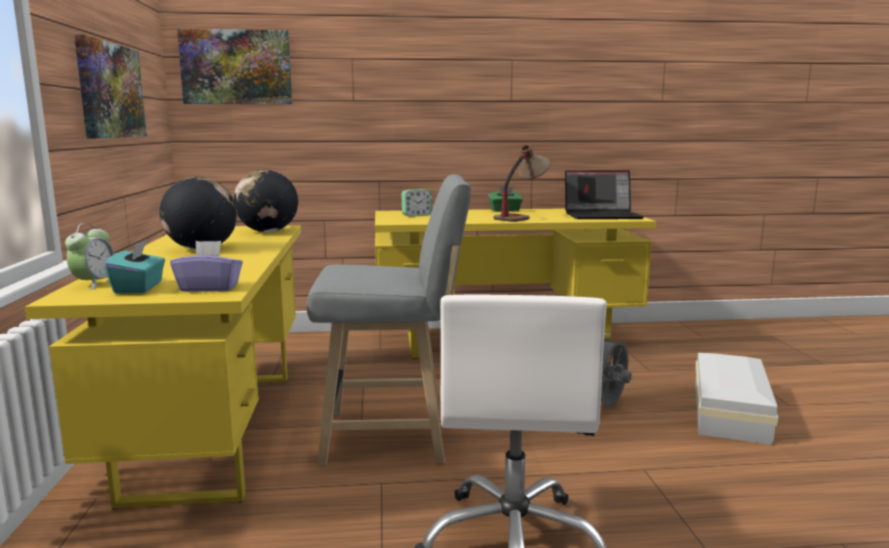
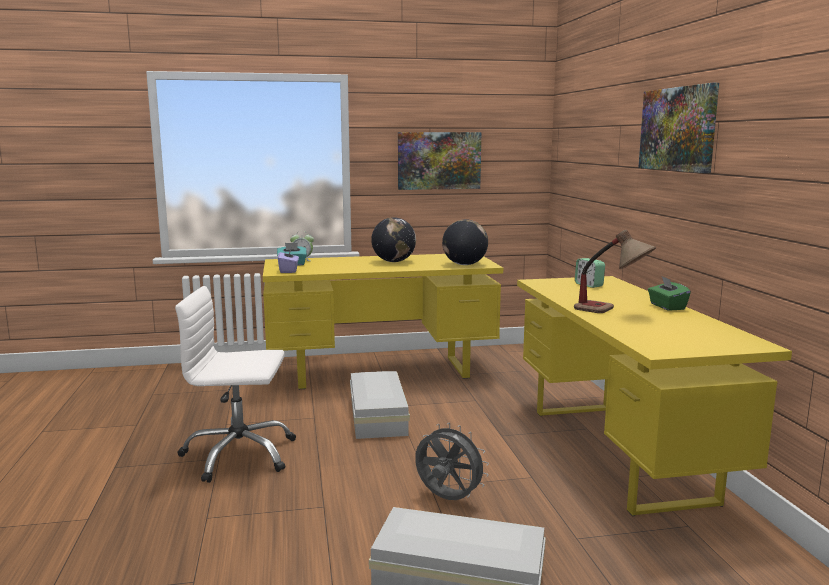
camera: 85 degrees right, 0 degrees up
(236, 67) = (572, 135): picture -> picture (678, 129)
(393, 437) = (376, 416): grey stool -> white storage box
(603, 216) = (671, 339): laptop -> none

